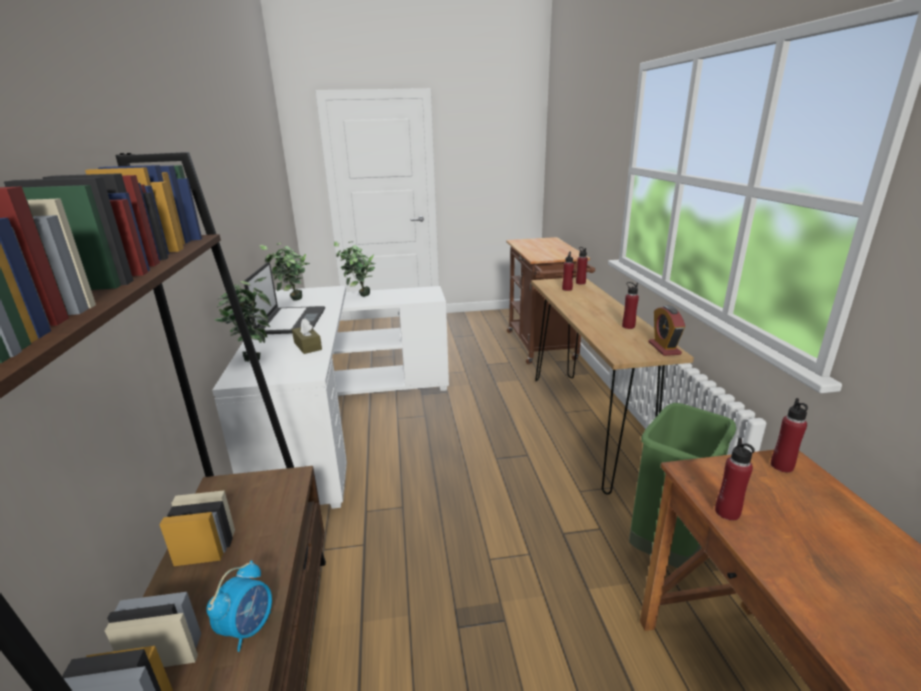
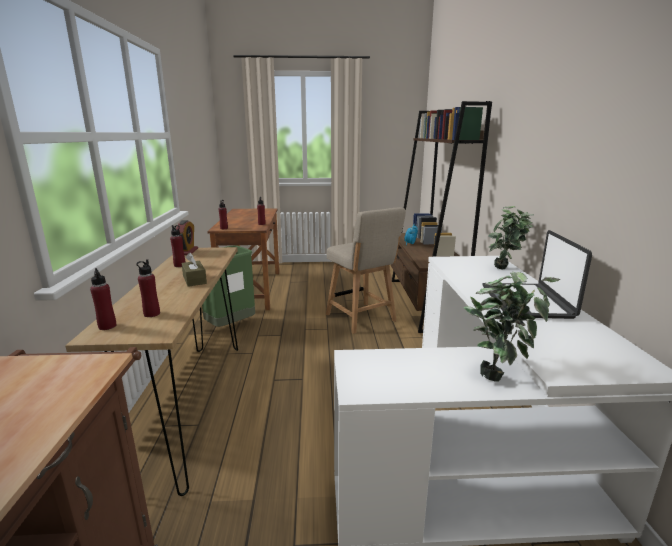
camera: 175 degrees left, 5 degrees down
(292, 301) = (586, 339): potted plant -> none
(307, 346) = (469, 276): brown tissue box -> brown tissue box (194, 280)
(424, 602) = (362, 319): none -> beige chair

